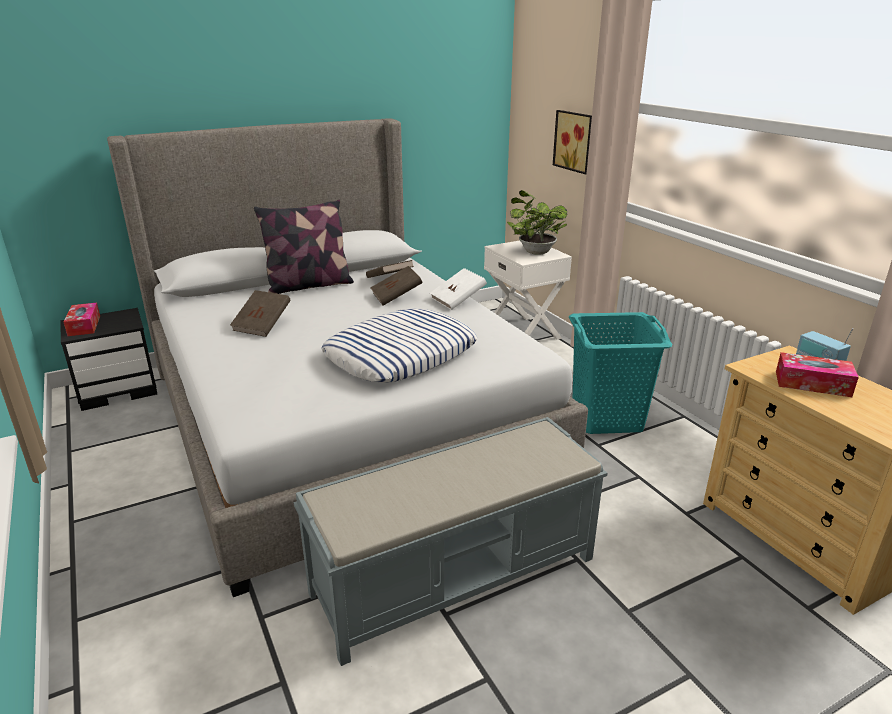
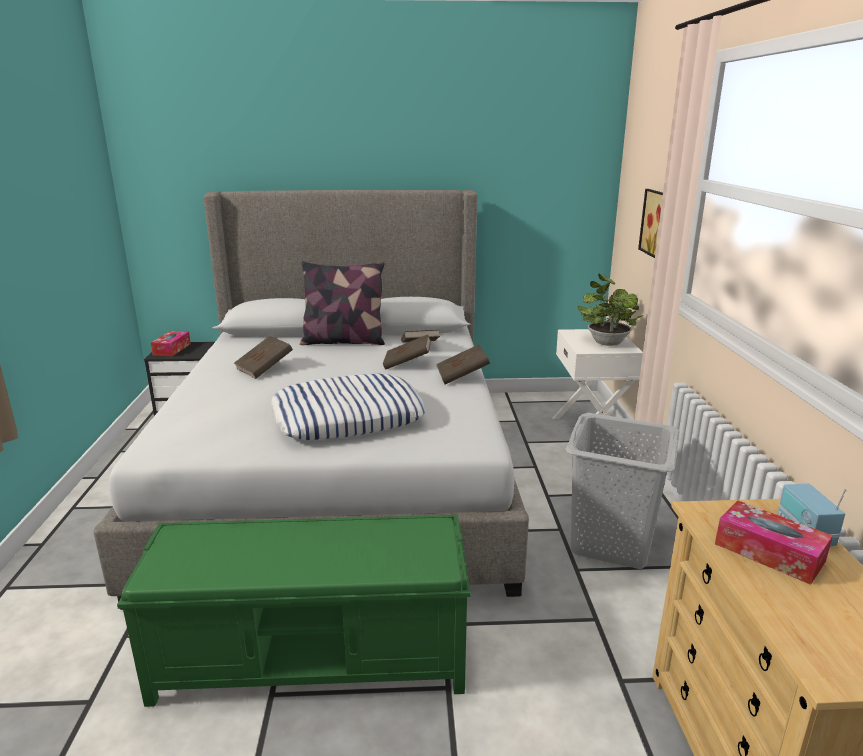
camera: 25 degrees right, 5 degrees down
(456, 574) = (315, 658): grey bench -> green bench
(458, 300) = (462, 376): white book -> brown book
(607, 418) = (612, 543): turquoise laundry basket -> grey laundry basket

